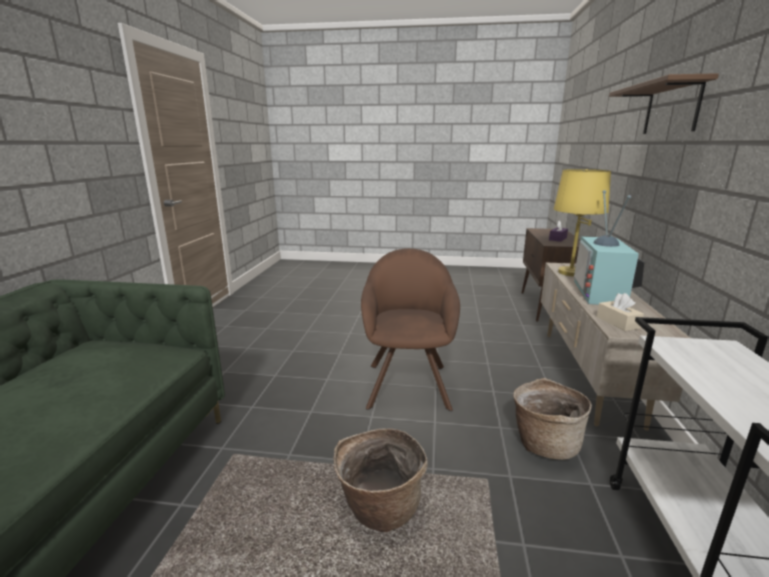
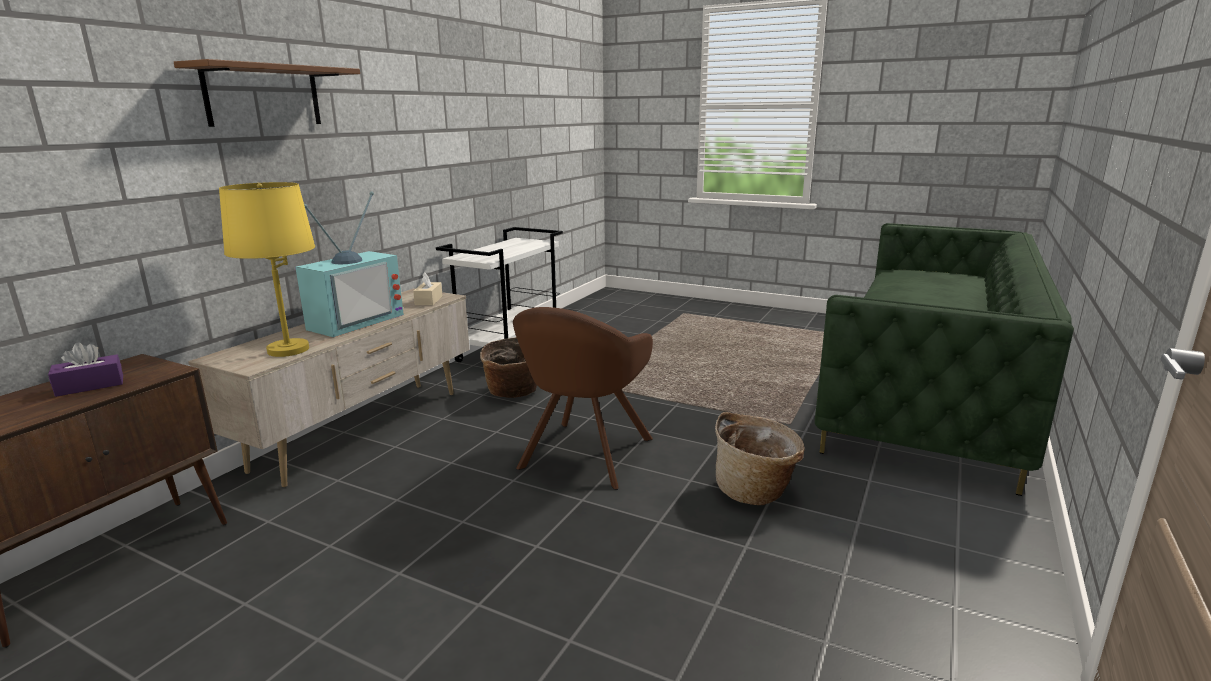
camera: 160 degrees left, 0 degrees up
(379, 508) = (671, 385): basket -> basket (755, 491)

